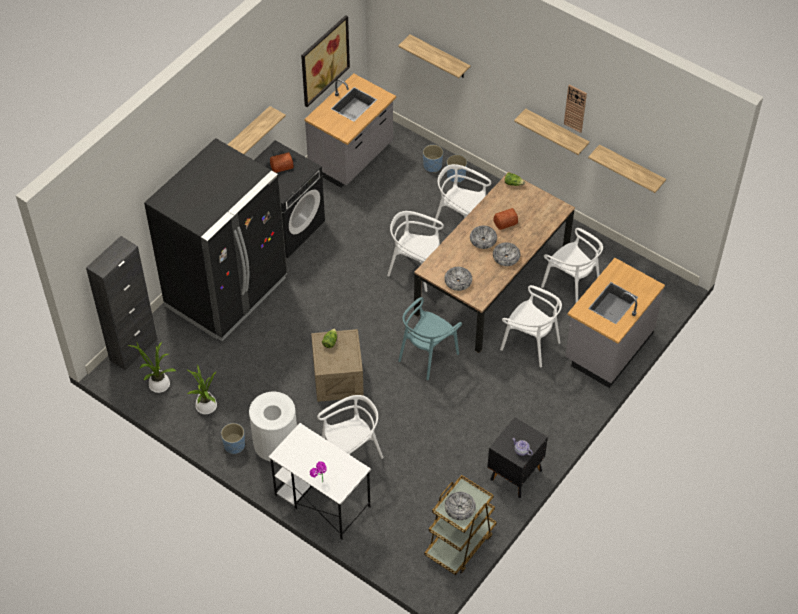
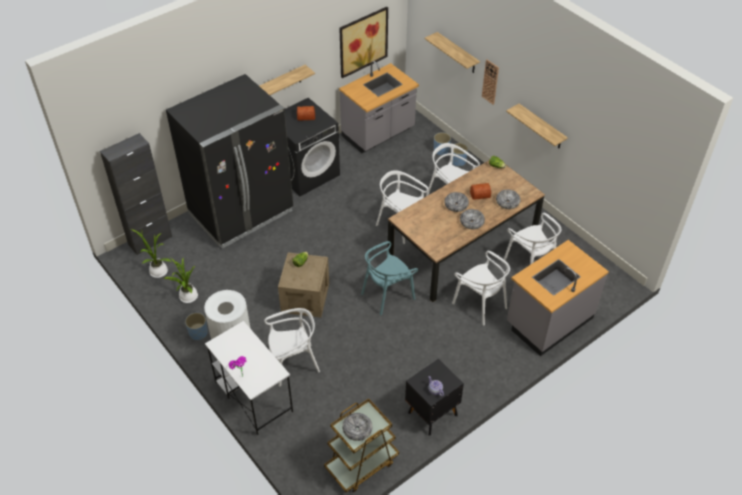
camera: 15 degrees right, 5 degrees down
(458, 281) = (423, 233): bowl -> bowl (507, 202)
(575, 108) = (559, 103): wall clock -> wall clock (490, 82)
(631, 168) = (600, 166): shelf -> none

